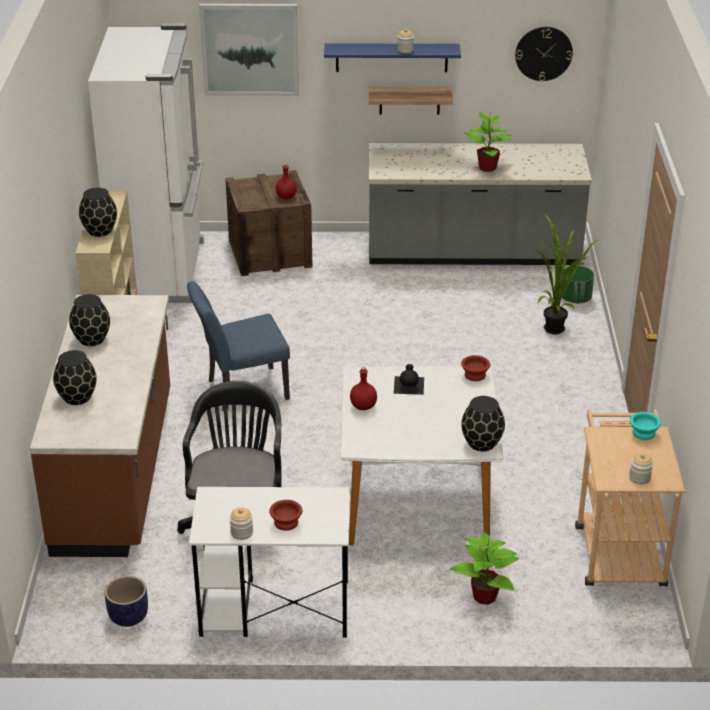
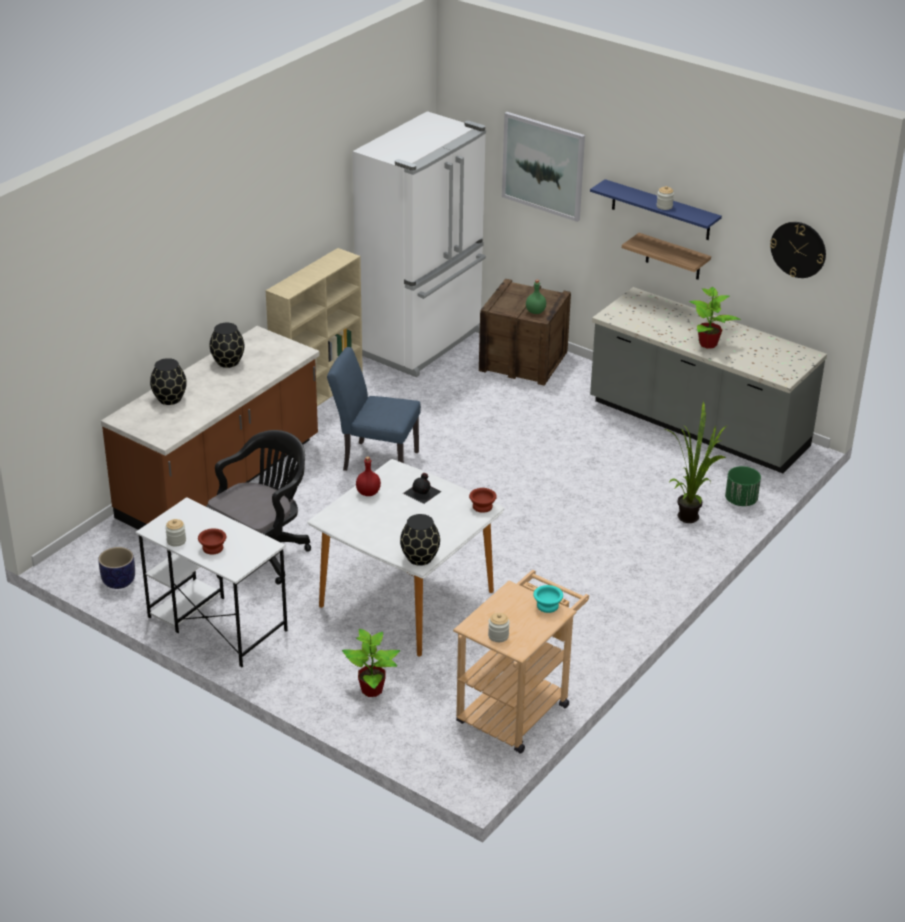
camera: 35 degrees right, 0 degrees up
(99, 231) = (302, 280): black vase -> none
(286, 197) = (535, 311): red bottle -> green bottle

